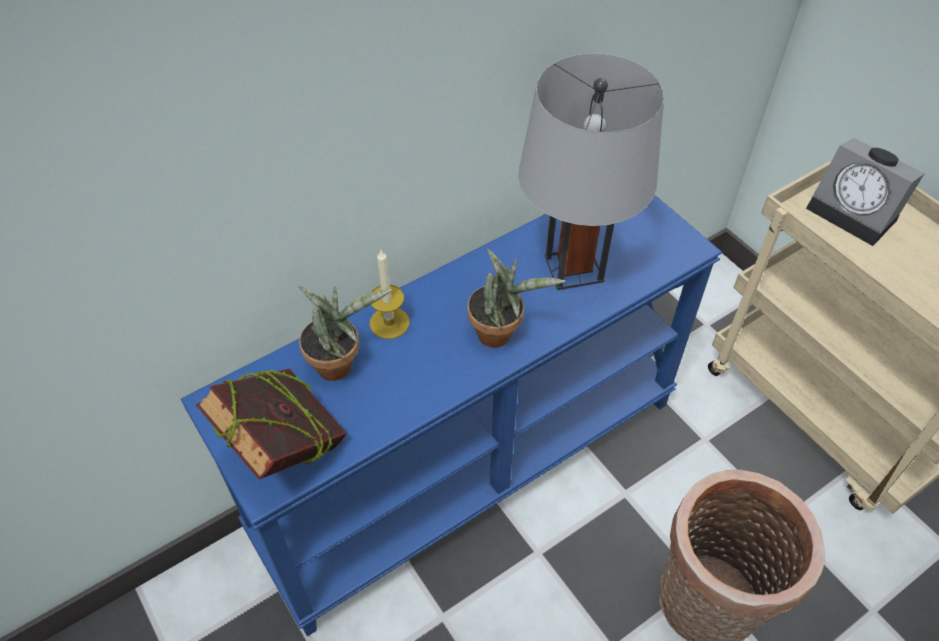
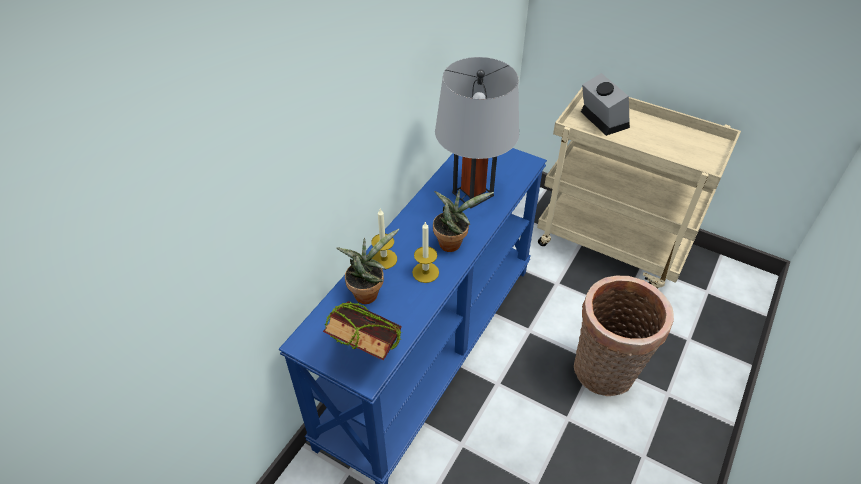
camera: 25 degrees left, 5 degrees down
(434, 364) = (425, 272): none -> candle
(855, 213) = (601, 119): alarm clock -> alarm clock turned 135 degrees counterclockwise

